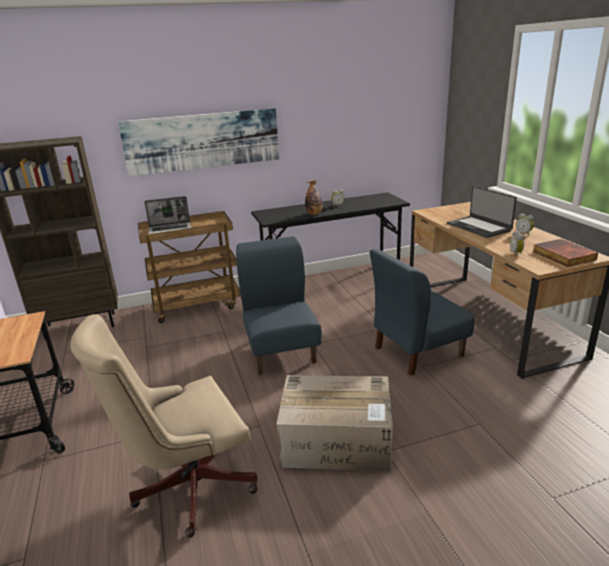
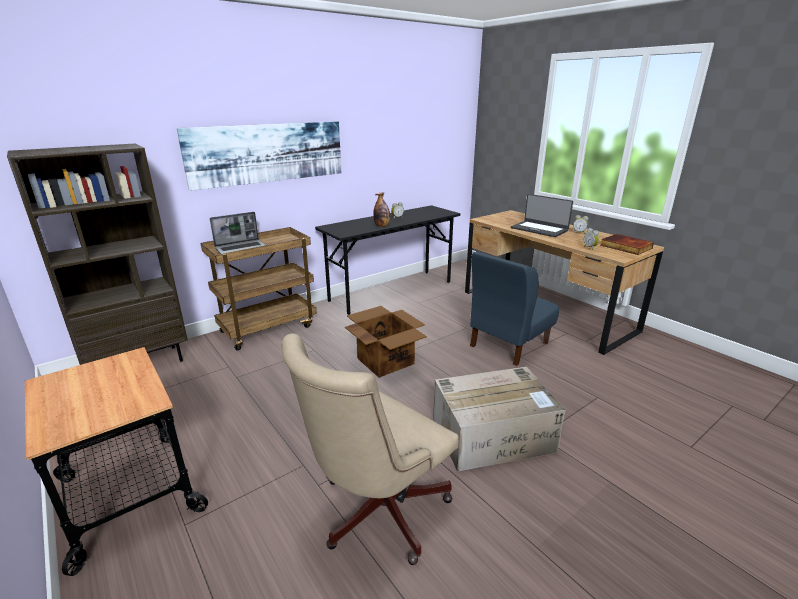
camera: 20 degrees left, 0 degrees up
(281, 350) = (385, 360): blue chair -> cardboard box

